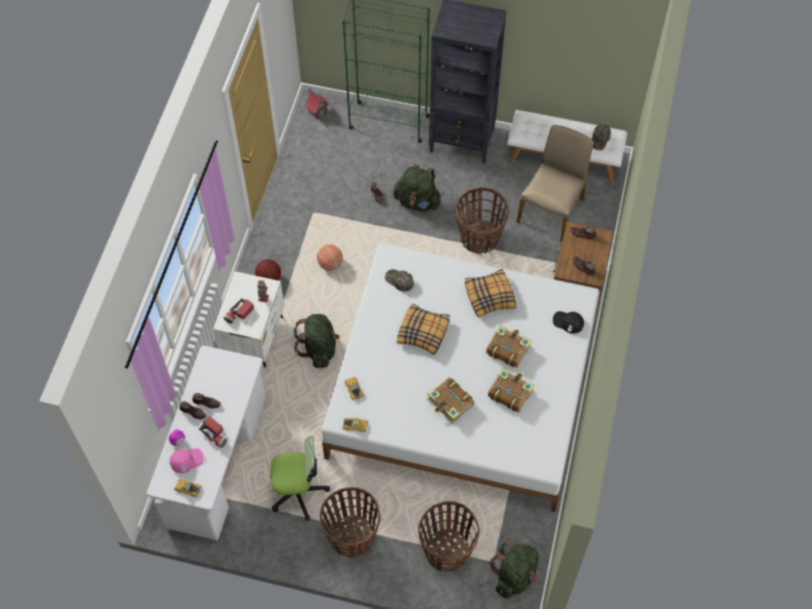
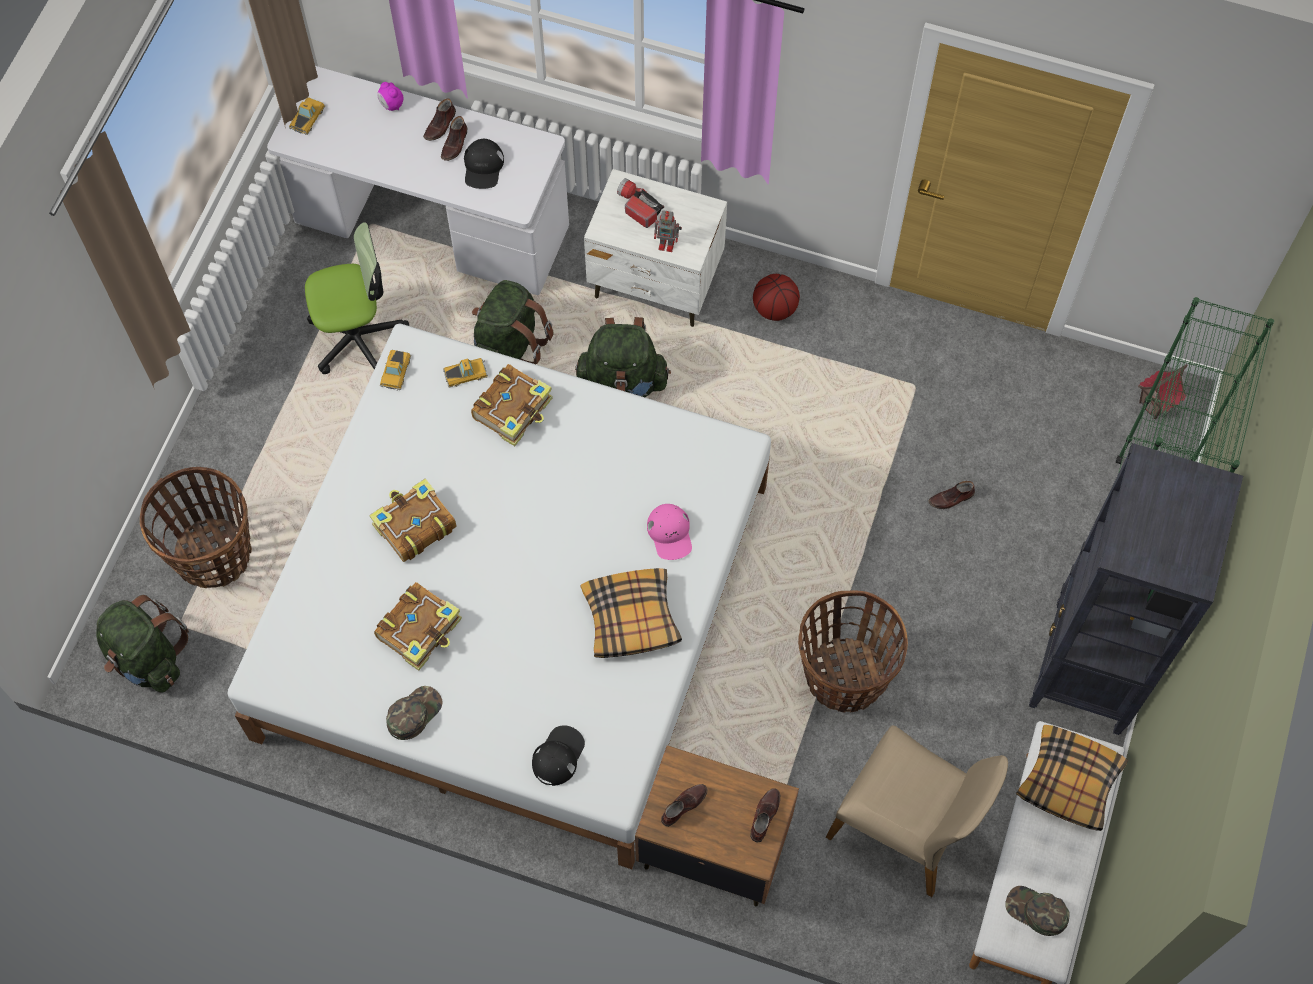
camera: 95 degrees right, 5 degrees up
(186, 460) = (356, 116): pink cap -> pink cap (670, 533)
(215, 435) = (394, 155): flashlight -> none
(223, 385) = (483, 167): none -> black cap
(298, 492) = (358, 338): office chair -> office chair turned 105 degrees counterclockwise
(330, 264) = (800, 408): basketball -> none
(352, 536) = (266, 412): basket -> none
(399, 281) = (681, 462): green cap -> green cap (414, 713)
(417, 201) = (935, 569): green backpack -> green backpack (509, 345)
(423, 332) = (565, 494): pillow -> pillow (1069, 782)
(507, 349) = (512, 636): book -> book (514, 409)

